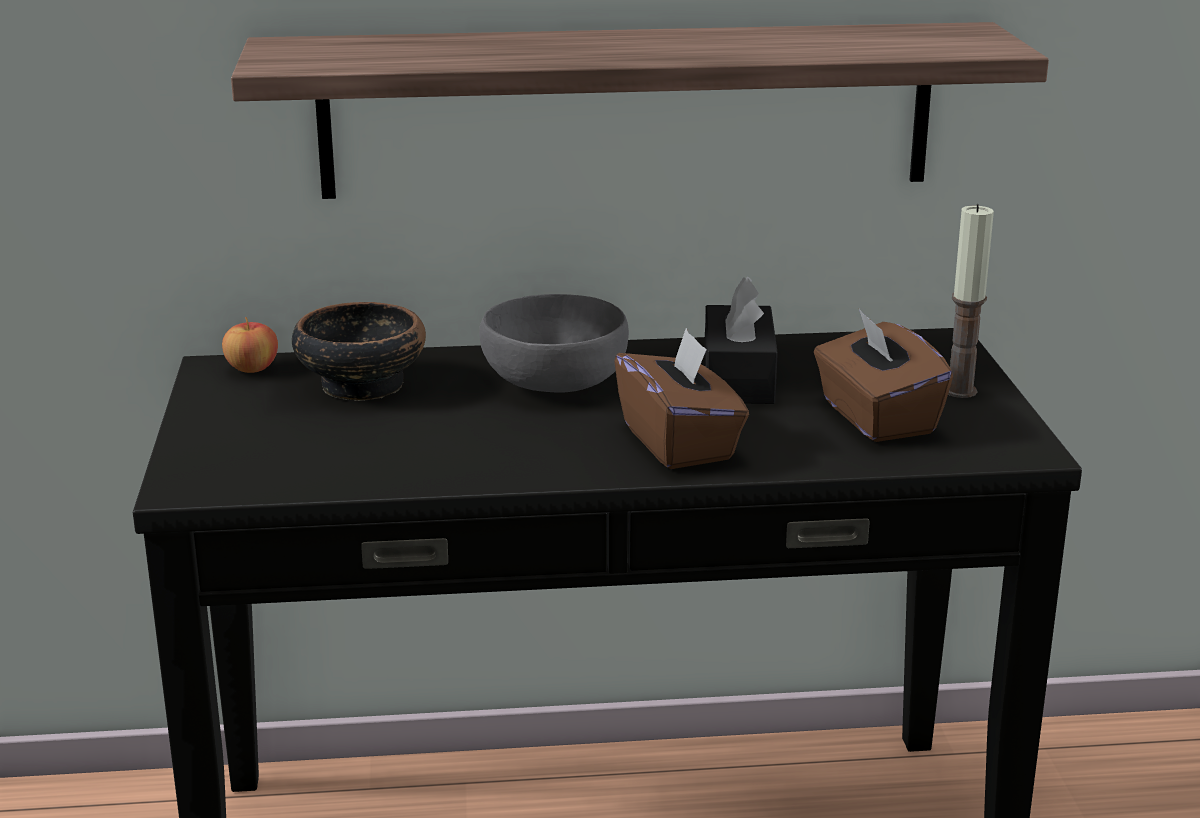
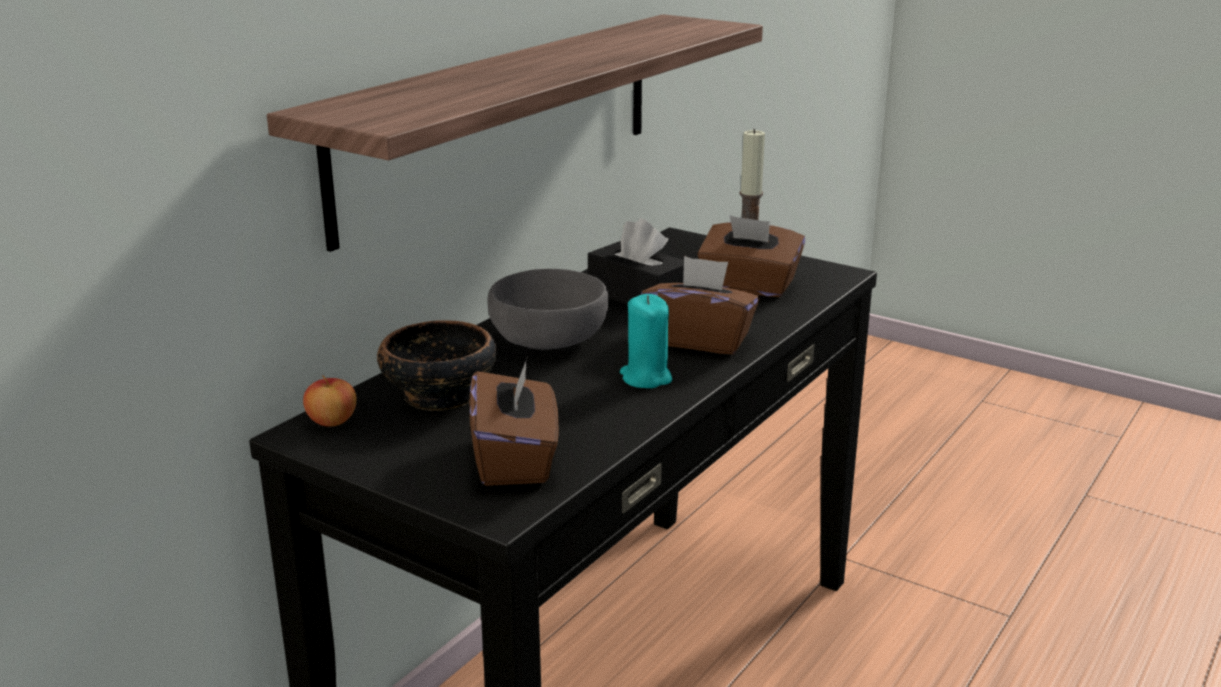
camera: 50 degrees left, 0 degrees up
(284, 458) = (515, 459): none -> brown tissue box
(542, 450) = (646, 378): none -> turquoise candle

